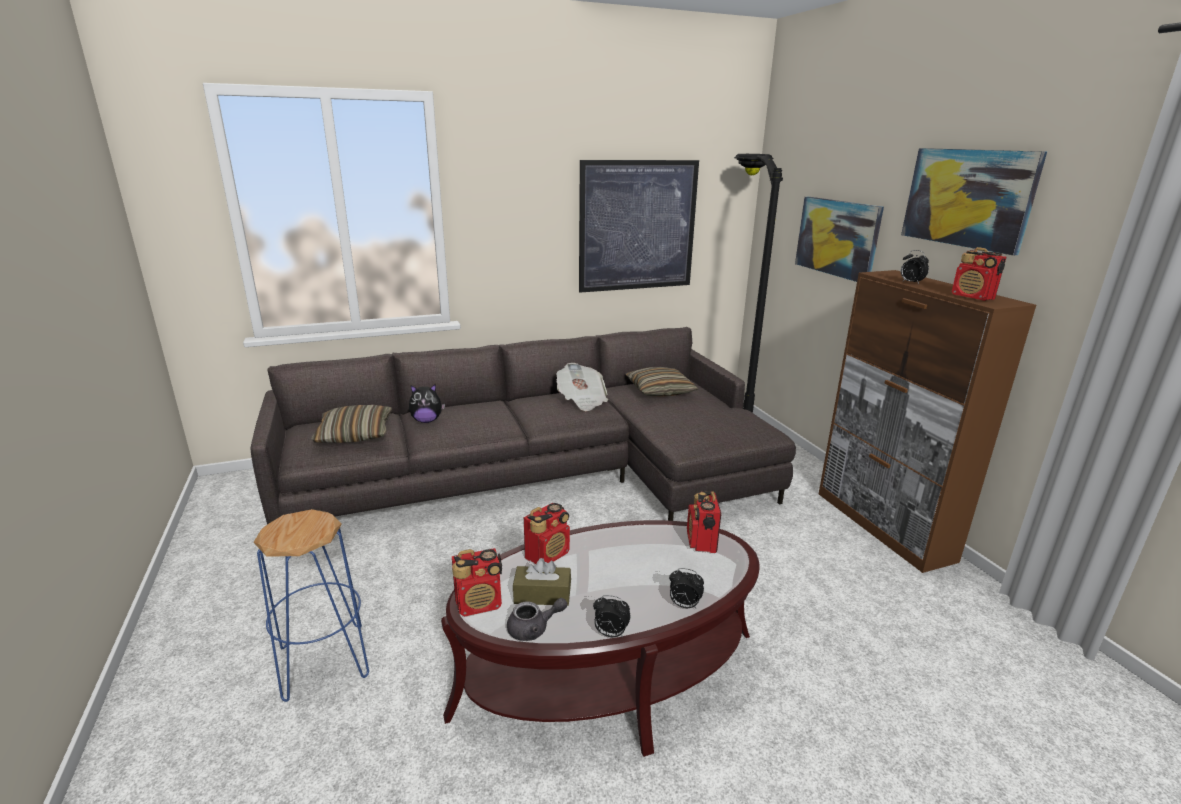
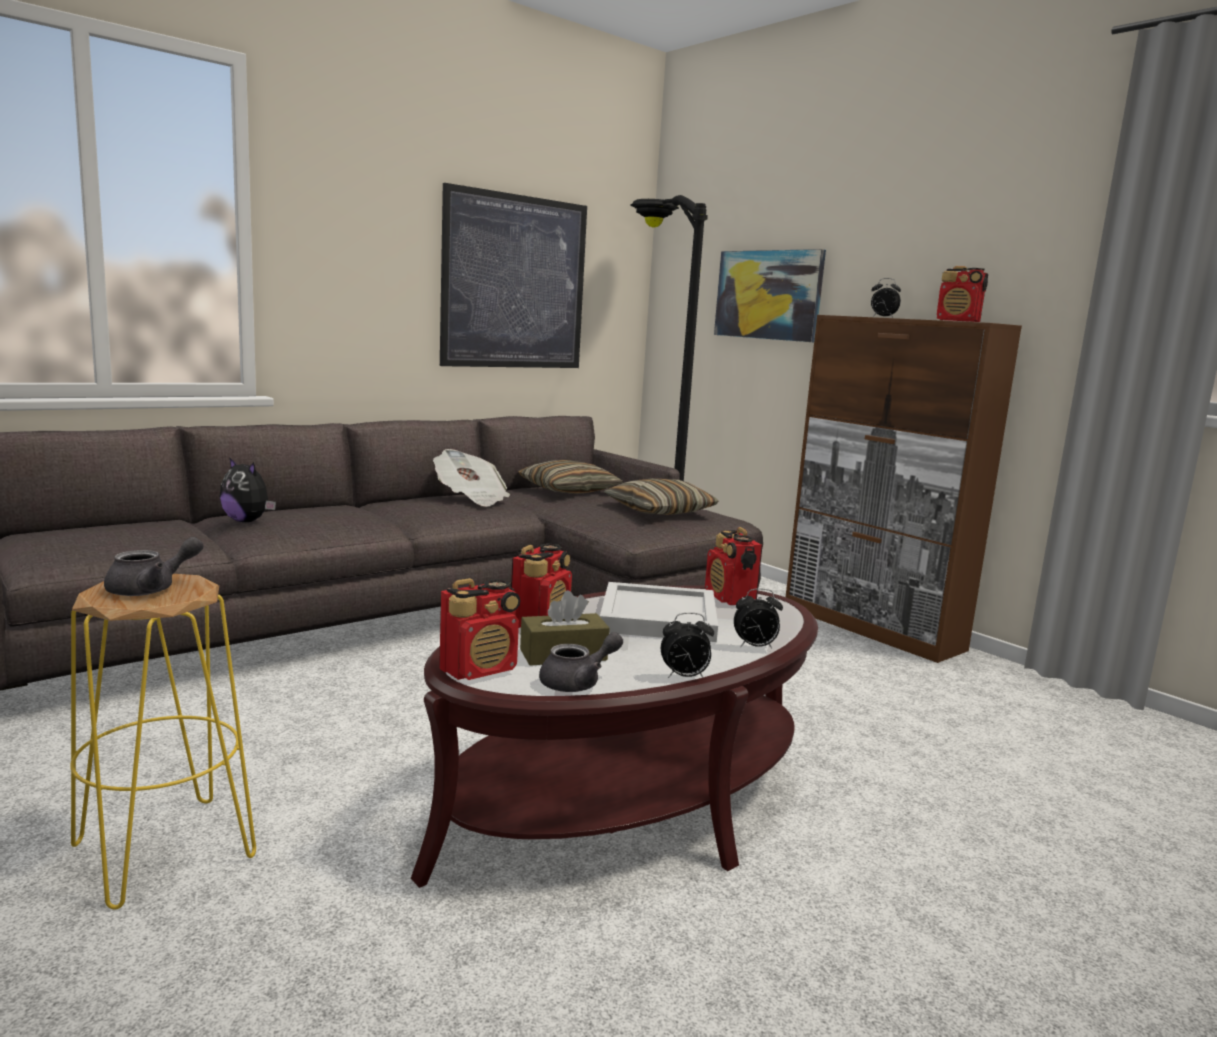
camera: 20 degrees left, 10 degrees down
(299, 529) = (151, 589): none -> grey teapot
(324, 661) = (163, 850): blue stool -> yellow stool
(355, 434) = (133, 536): pillow -> pillow (659, 511)
(427, 420) = (247, 521): plush toy -> plush toy turned 60 degrees clockwise
(634, 560) = (660, 618): none -> white tray
(968, 198) = (927, 226): picture -> none

